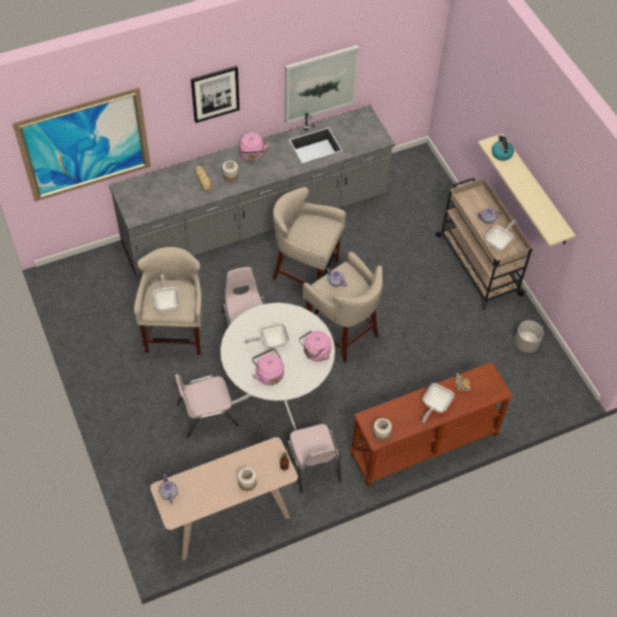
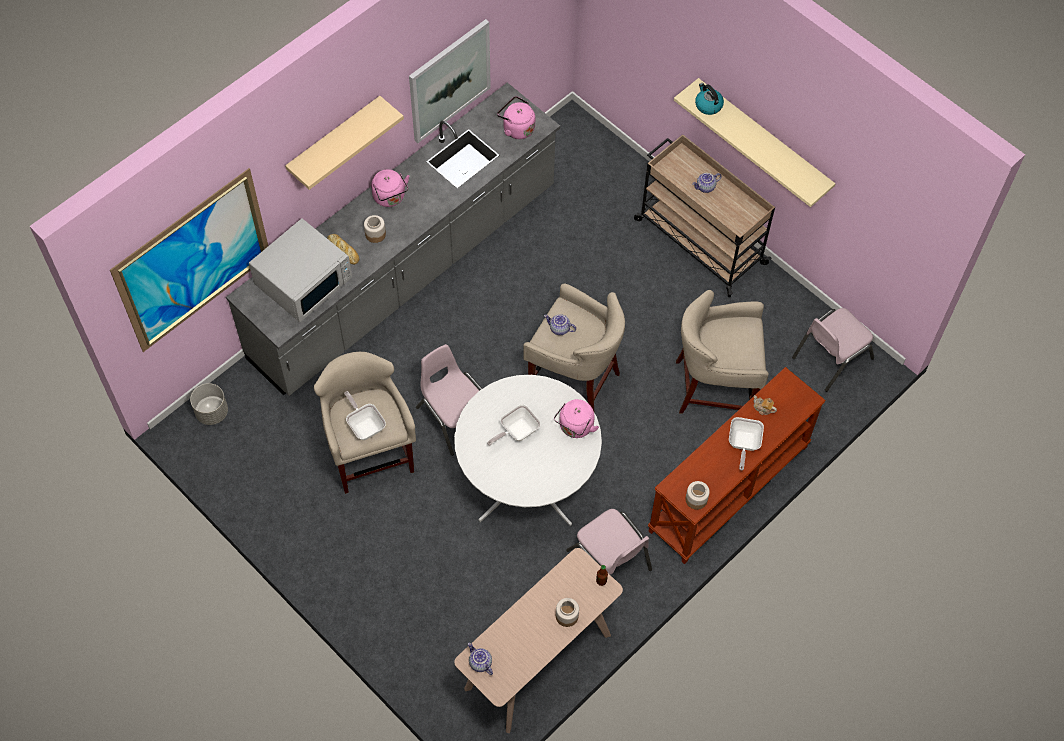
camera: 20 degrees left, 5 degrees up
(166, 191) = (304, 281): none -> white microwave
(207, 414) = (456, 544): pink chair -> pink chair (831, 357)
(215, 93) = (334, 140): picture -> beige shelf
(268, 374) = (530, 473): pink kettle -> pink kettle (517, 128)
(305, 272) = (496, 320): beige stool -> beige stool (714, 388)
(499, 242) = (731, 212): frying pan -> none
(526, 344) = (795, 323): grey planter -> grey planter (212, 412)

